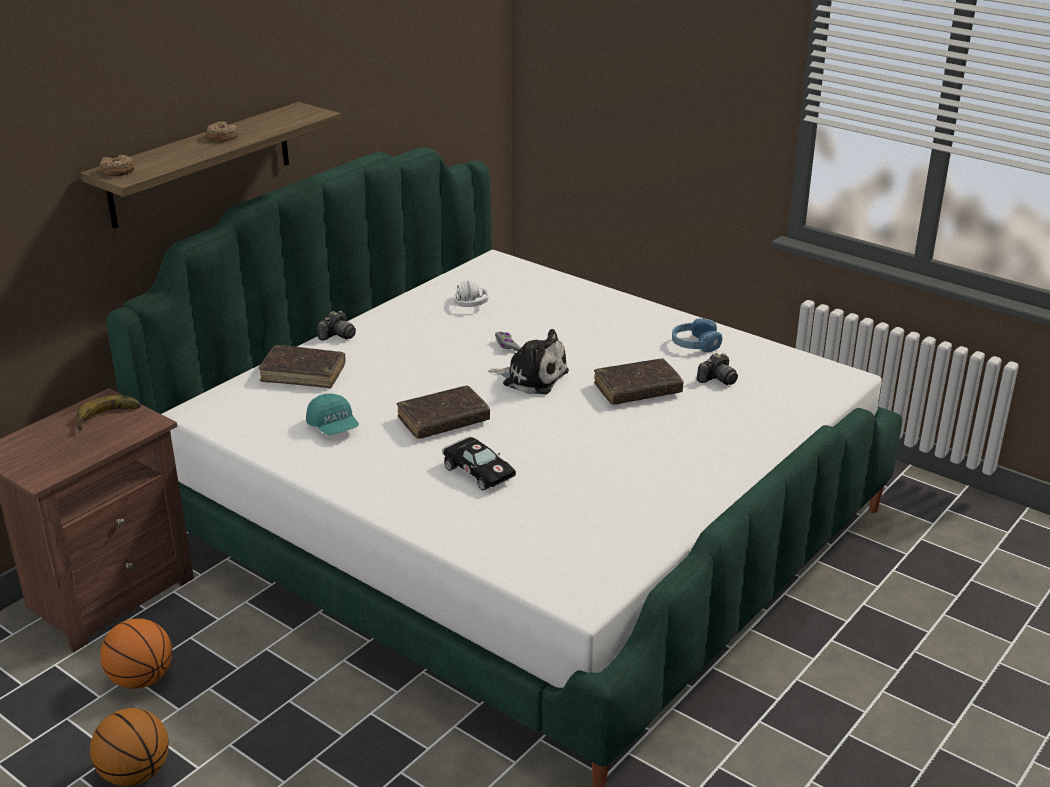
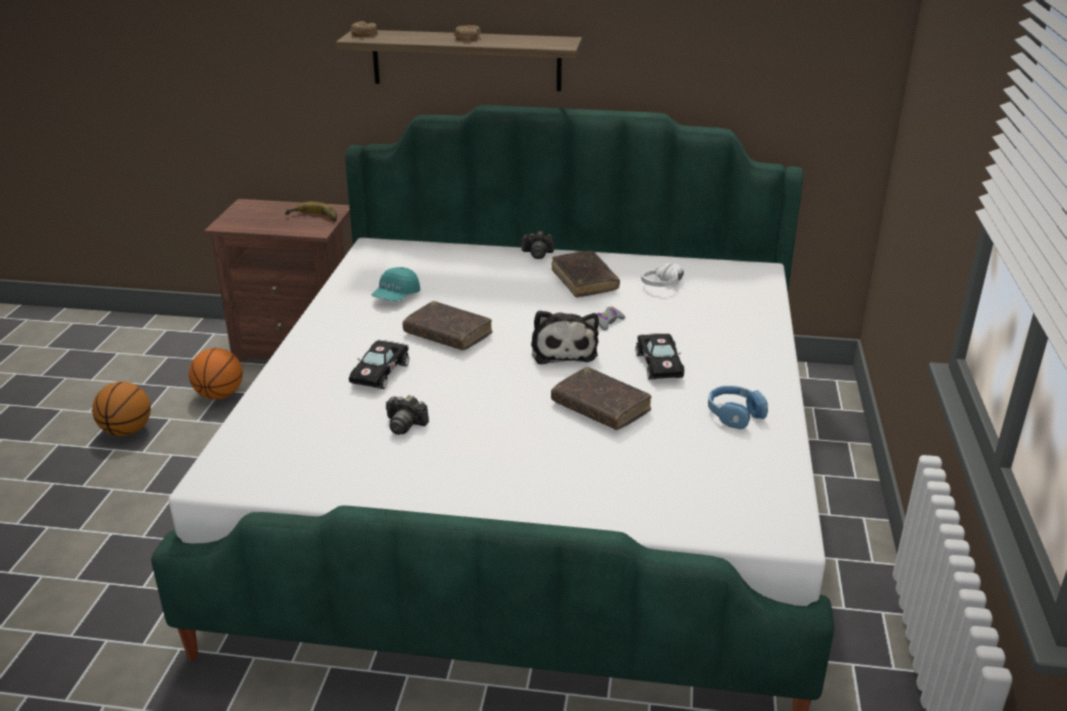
camera: 60 degrees right, 0 degrees up
(303, 374) = (463, 261): brown book -> brown book (584, 281)
(597, 347) = (659, 364): none -> black toy car
(717, 379) = (675, 447): camera -> camera (405, 424)

